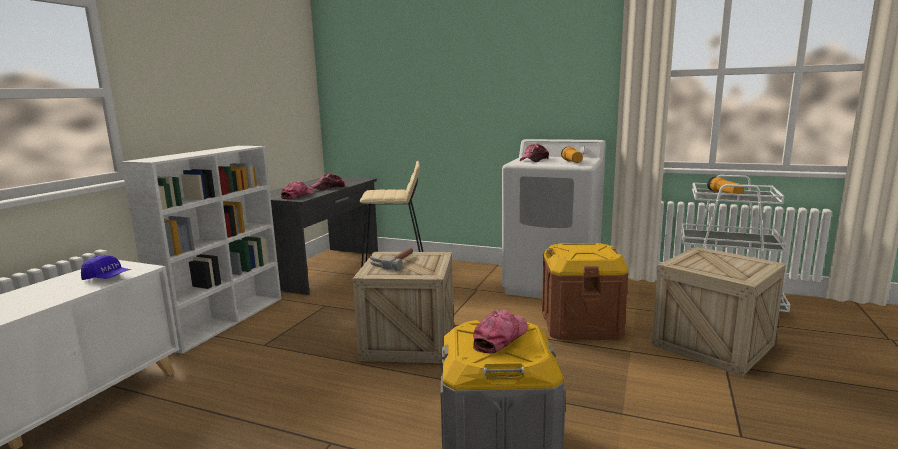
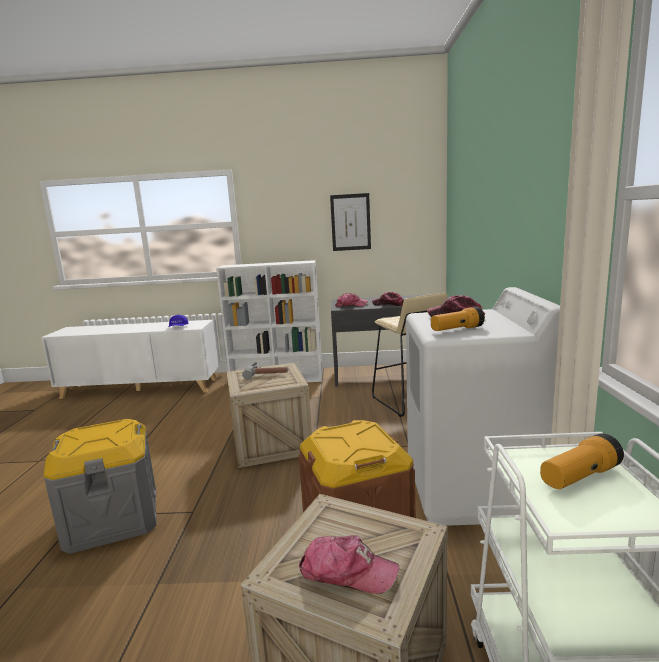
camera: 70 degrees right, 0 degrees up
(248, 97) = (350, 222): none -> picture
(500, 338) = (101, 436): cap -> cap (347, 572)

